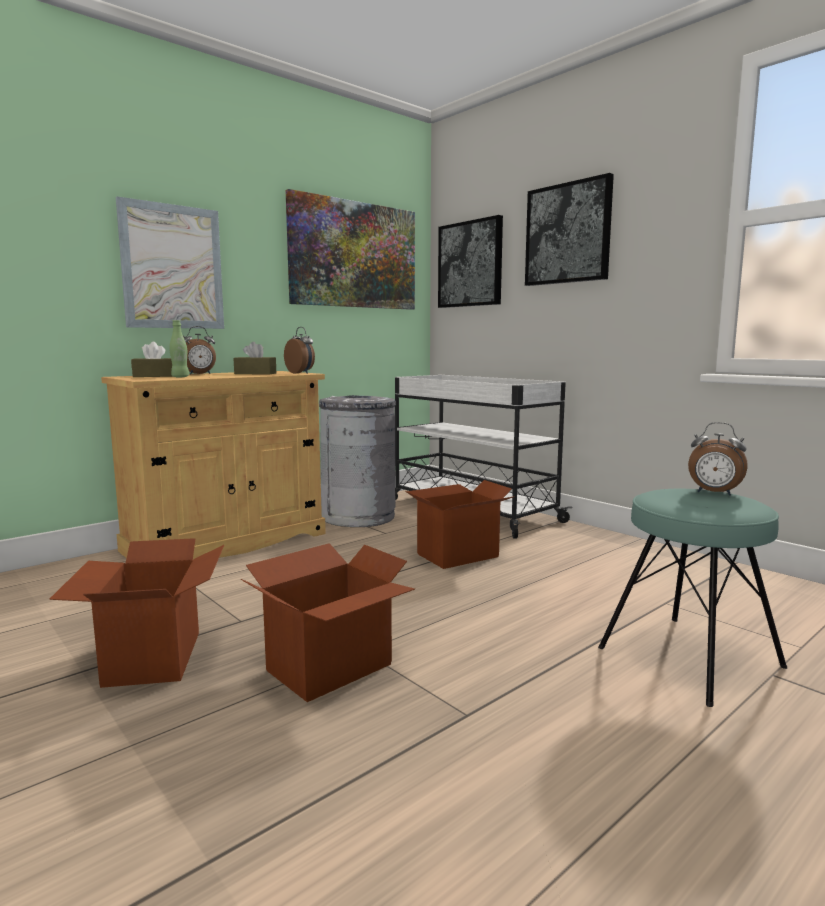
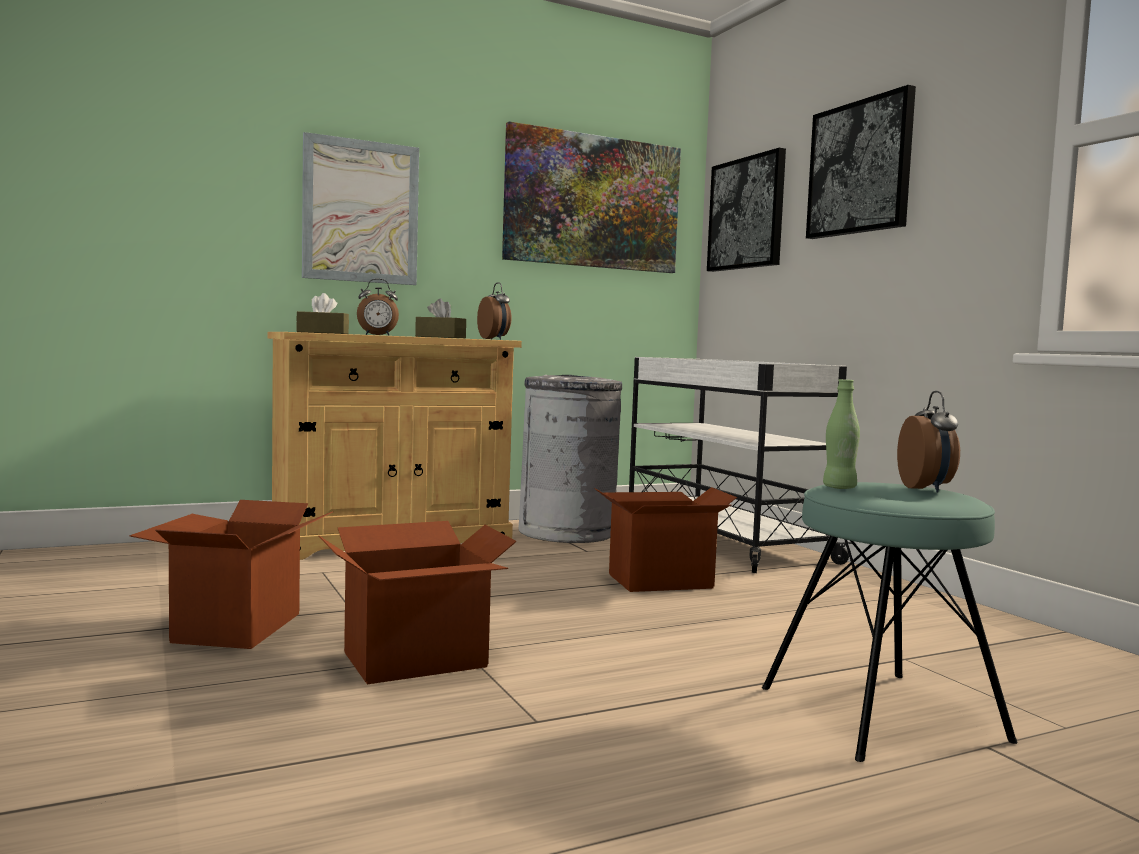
camera: 15 degrees right, 5 degrees down
(180, 377) = (345, 333): green bottle -> green bottle (839, 488)
(714, 493) = (927, 489): alarm clock -> alarm clock turned 135 degrees counterclockwise

